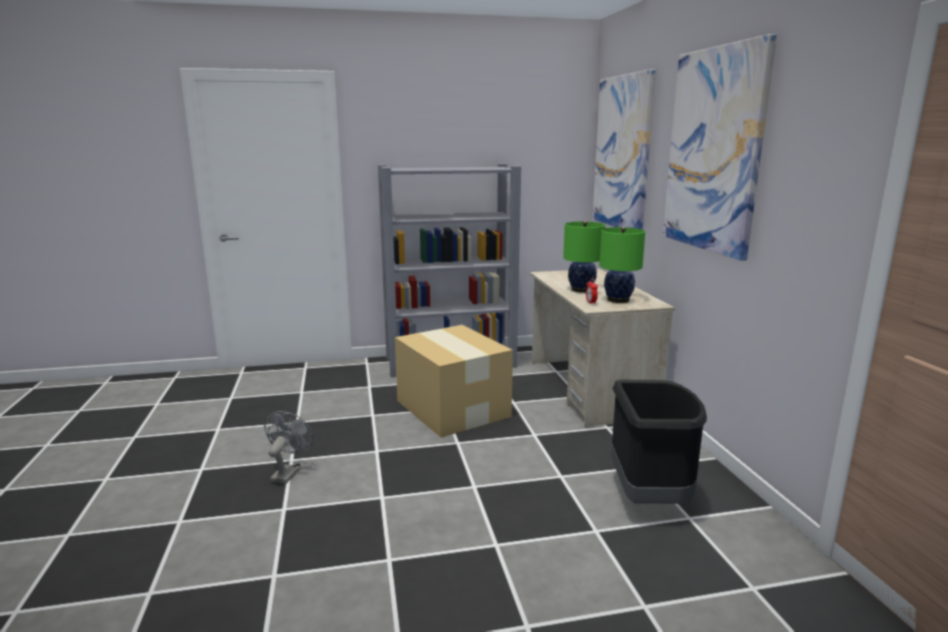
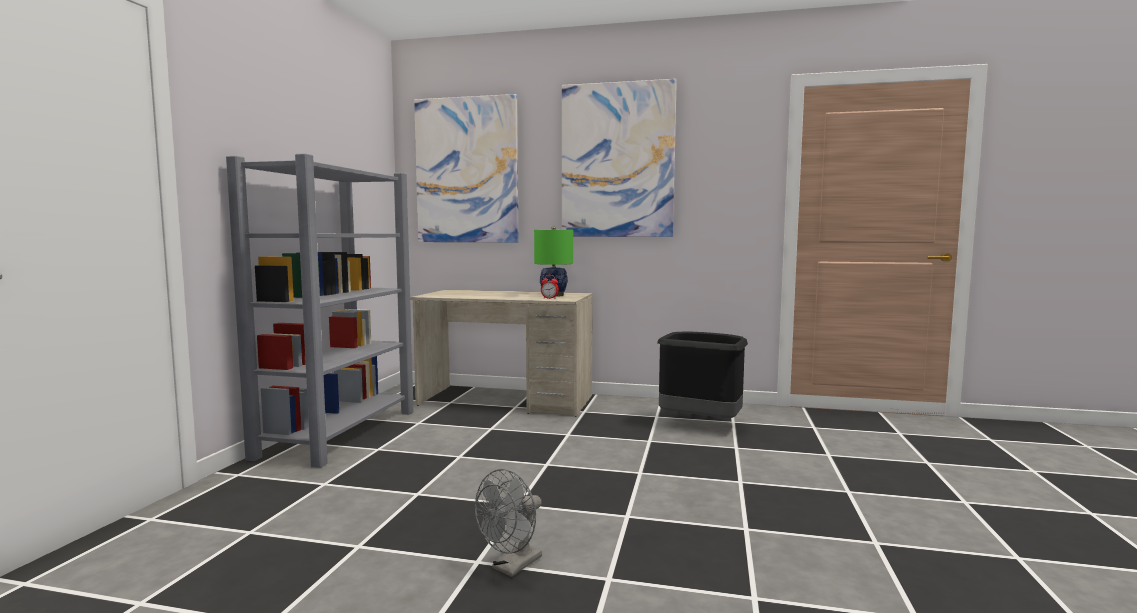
camera: 65 degrees left, 10 degrees down
(288, 472) = (512, 567): grey fan -> grey fan turned 90 degrees counterclockwise
(452, 409) = (467, 453): cardboard box -> none
(581, 290) = (506, 296): green table lamp -> none

